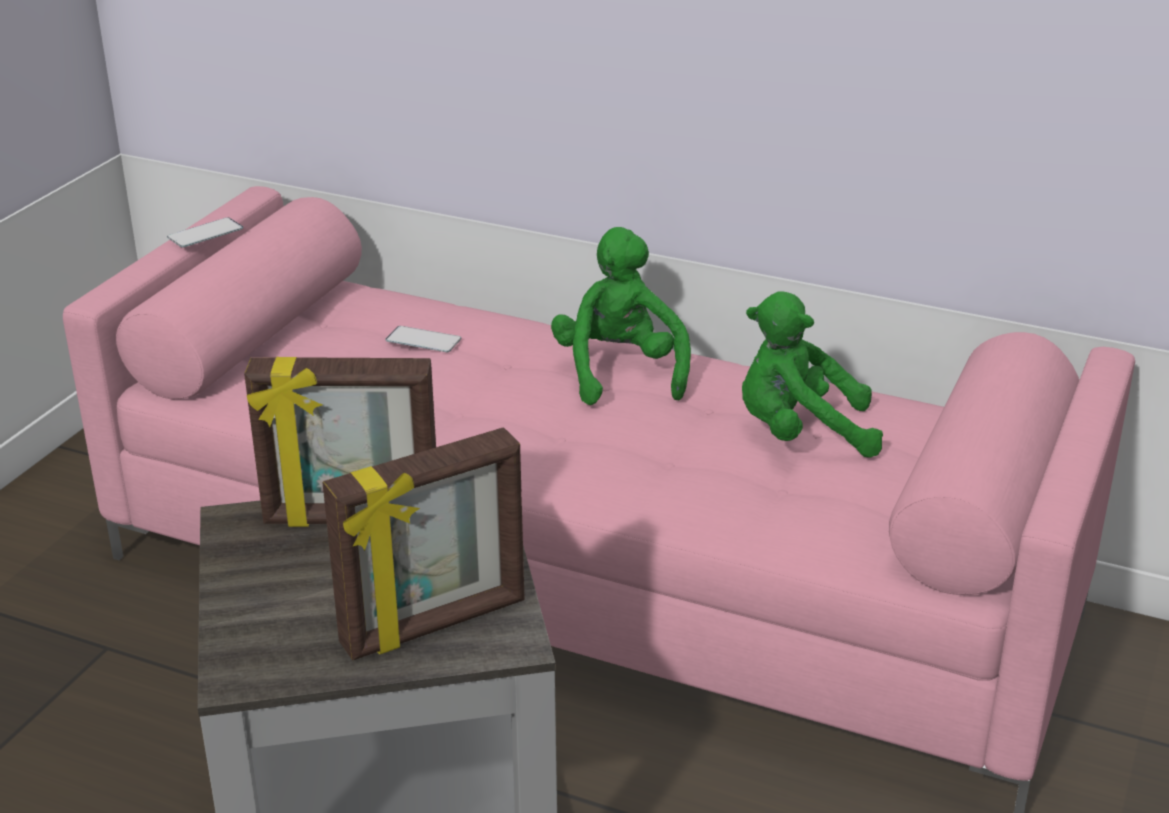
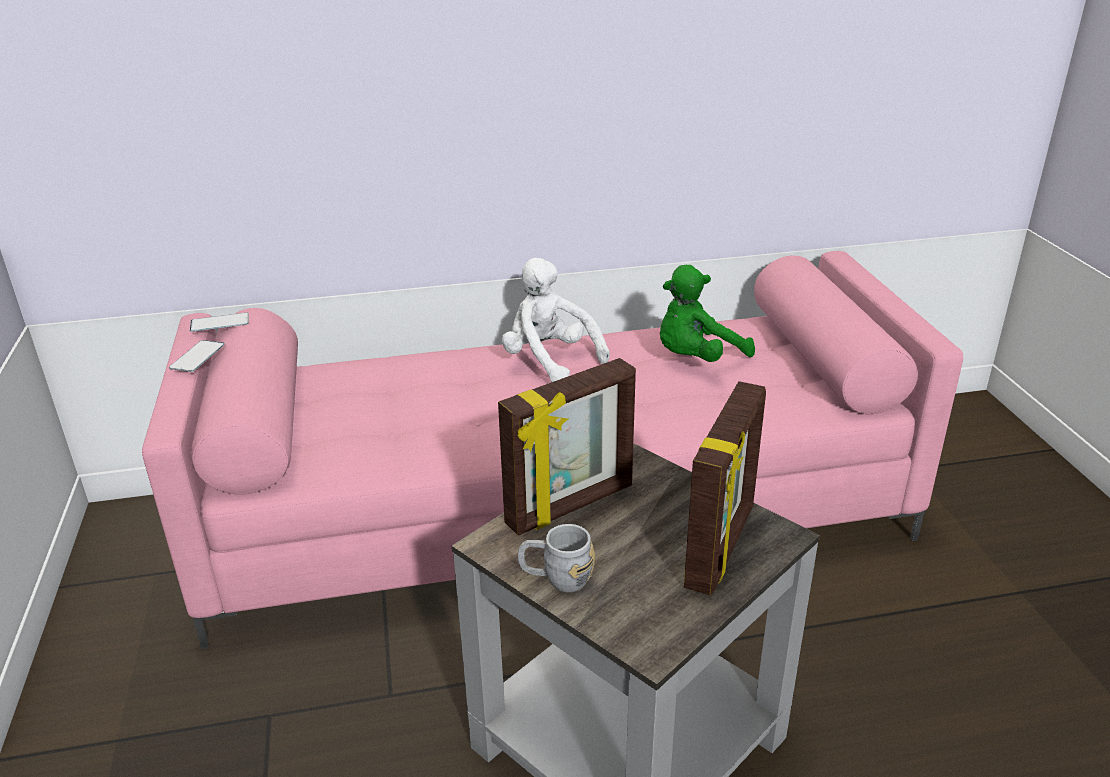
camera: 35 degrees left, 0 degrees up
(243, 578) = (556, 579): none -> grey mug
(423, 340) = (398, 385): phone -> phone (219, 323)
(619, 372) = (549, 361): green plush toy -> white plush toy

